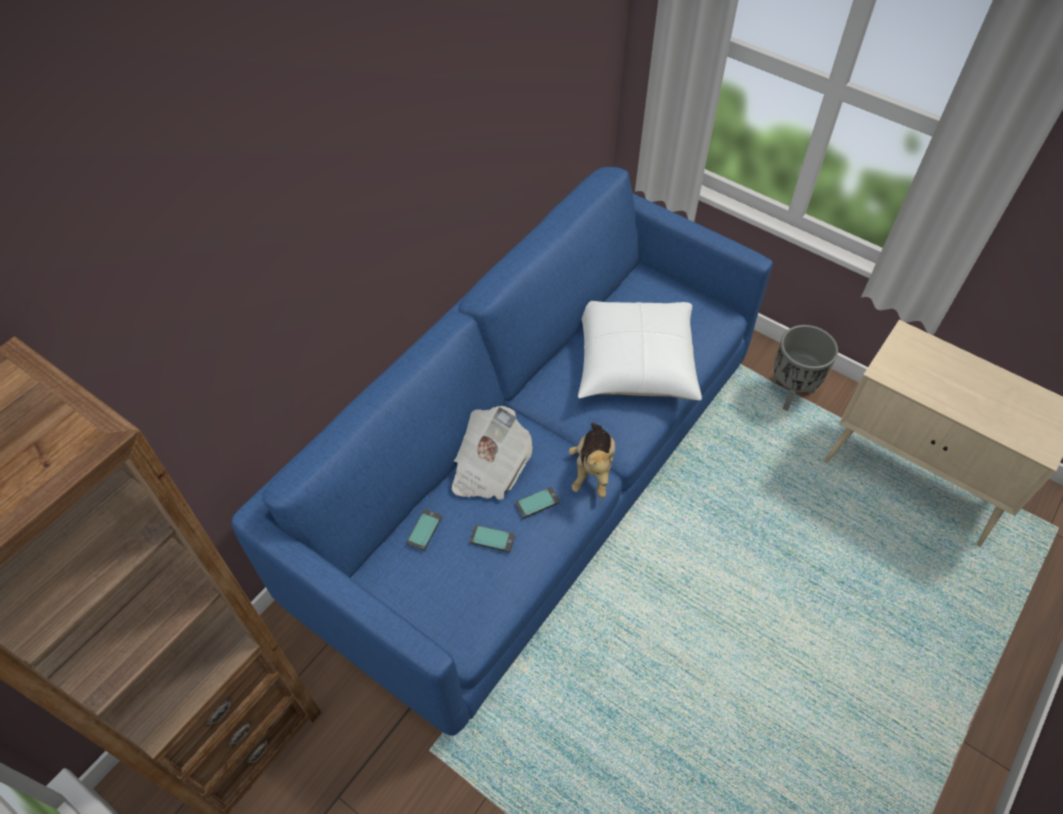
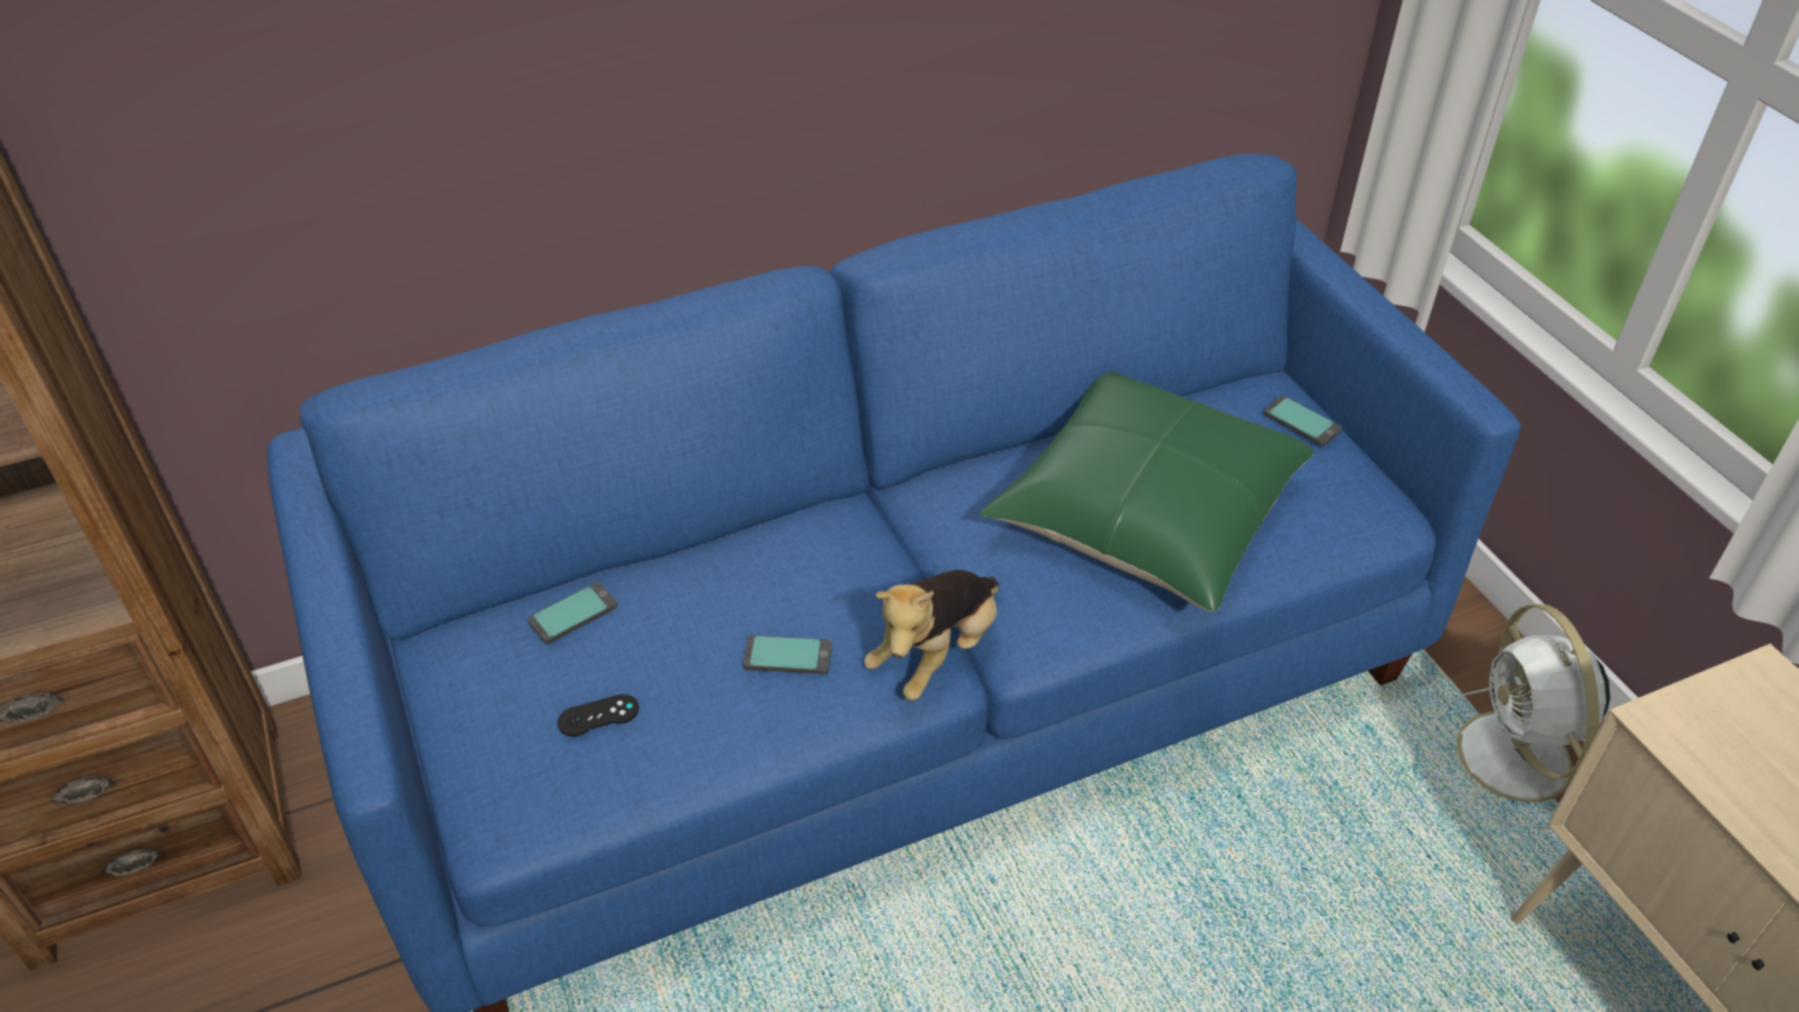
camera: 30 degrees right, 10 degrees down
(474, 571) = (598, 716): none -> black game controller
(487, 467) = (750, 565): newspaper -> none
(492, 538) = (668, 678): phone -> phone (1302, 422)
(635, 362) = (1145, 513): white pillow -> green pillow
(791, 393) = (1516, 761): grey planter -> white fan

